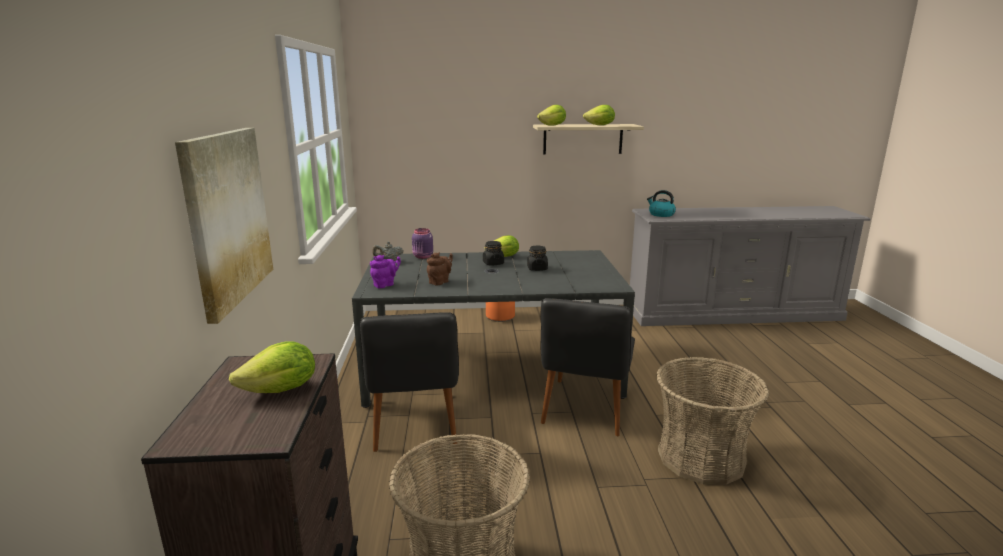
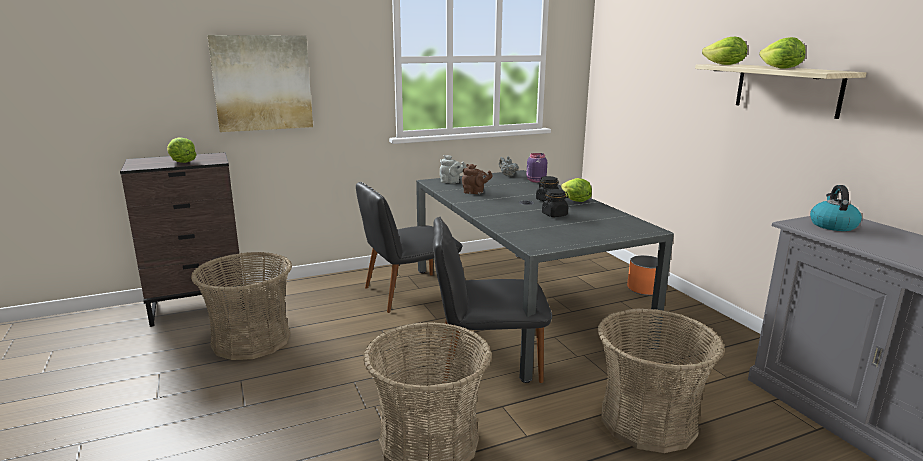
camera: 70 degrees right, 0 degrees up
(385, 285) = (451, 182): purple teapot -> grey teapot
(682, 367) = (648, 421): none -> basket

